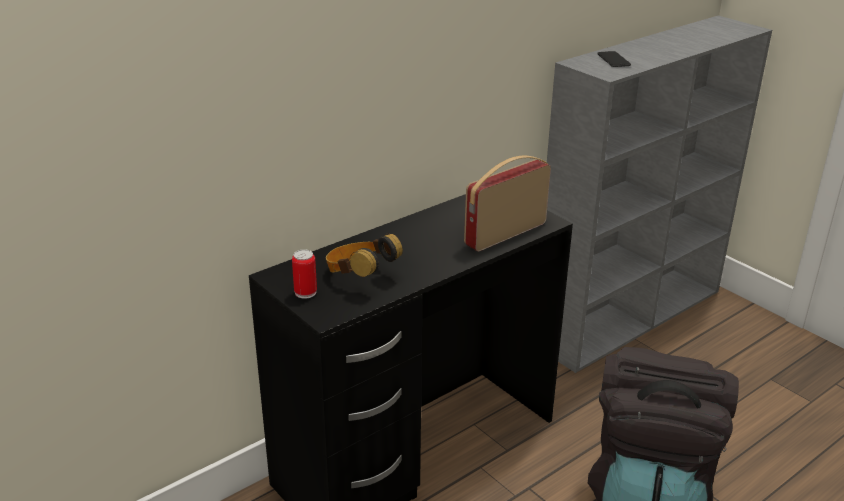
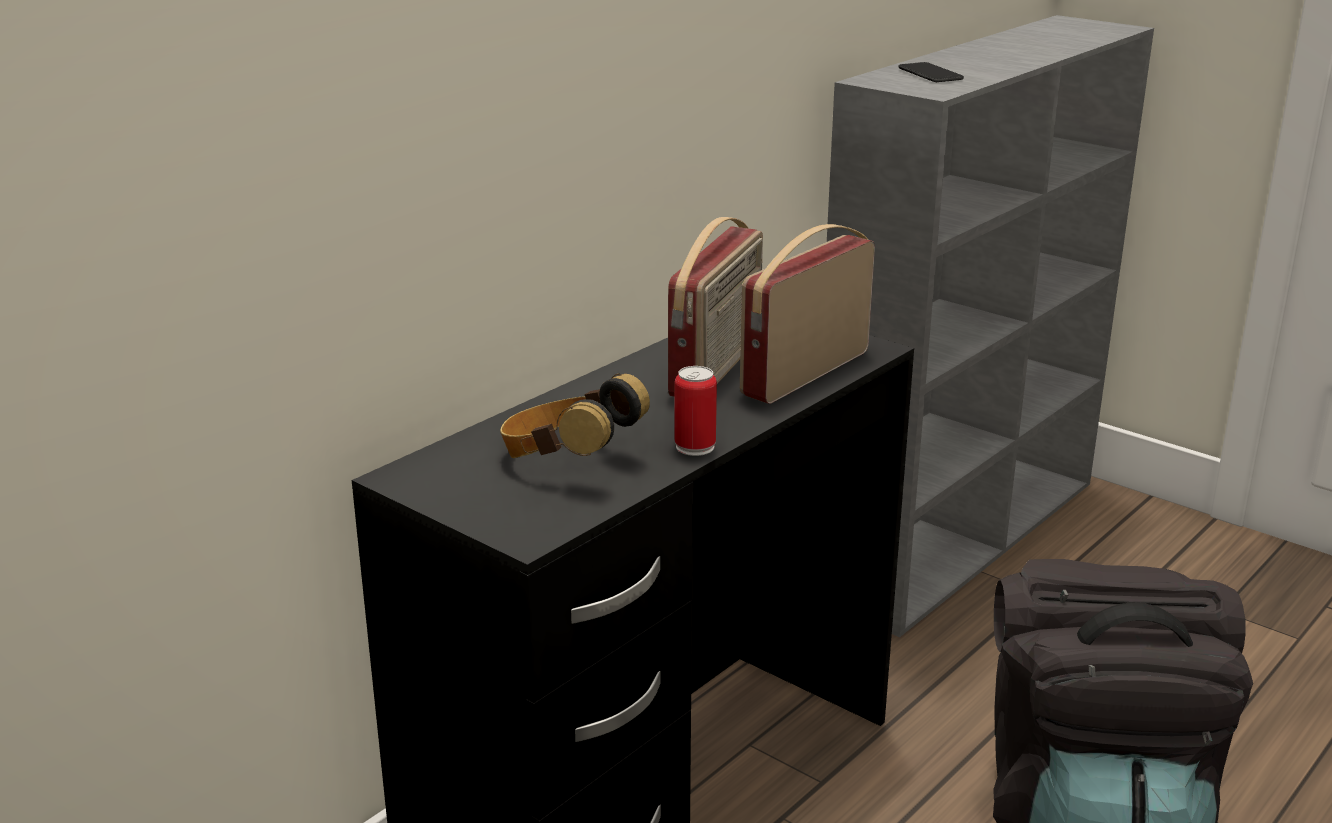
camera: 10 degrees left, 5 degrees down
(305, 292) = (474, 498): can -> can (695, 446)
(459, 226) = (718, 367): none -> radio

